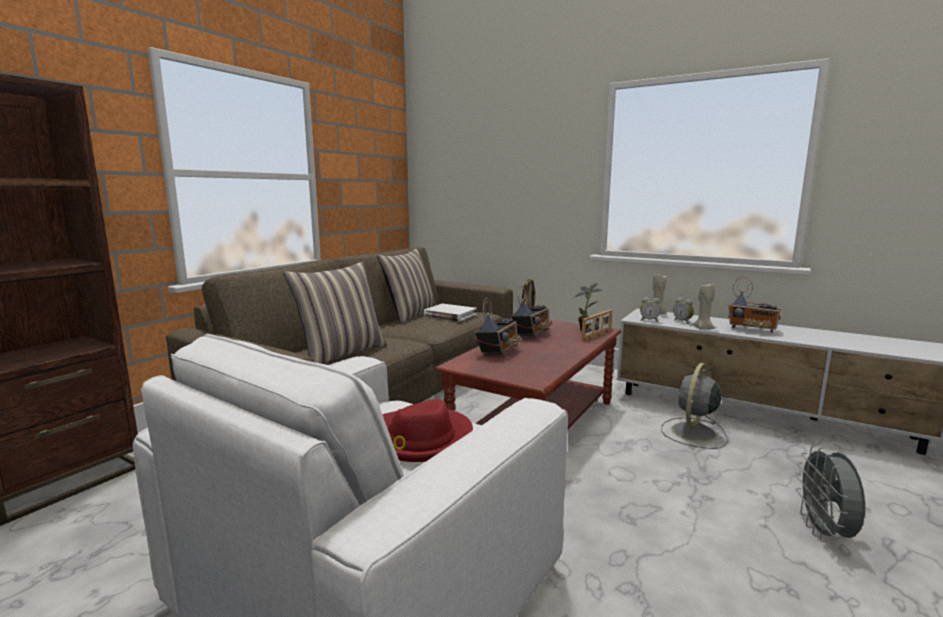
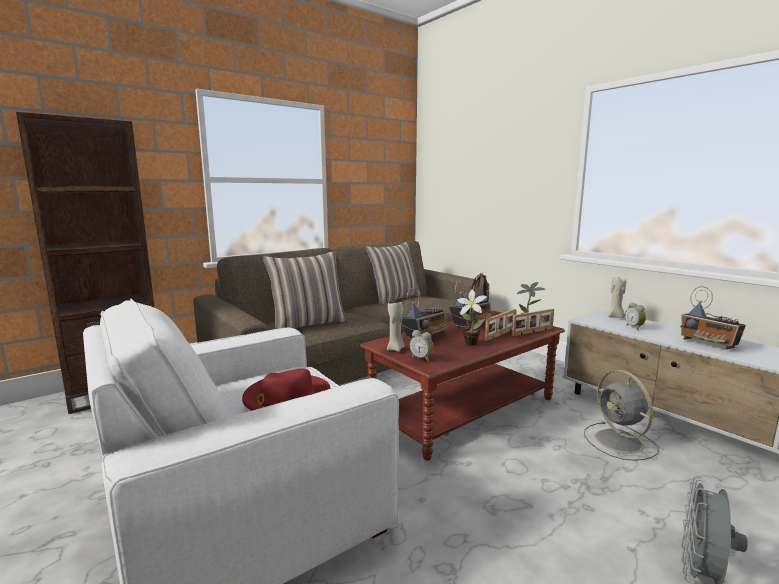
camera: 20 degrees right, 0 degrees up
(450, 315) = (422, 301): white book -> none
(549, 353) = (469, 343): none -> potted plant
(570, 341) = (501, 334): none -> picture frame
(649, 320) = (598, 323): alarm clock -> alarm clock (421, 358)
(693, 433) = (620, 442): grey fan -> grey fan turned 75 degrees counterclockwise
(703, 328) = (650, 336): beige candle -> beige candle (395, 349)

